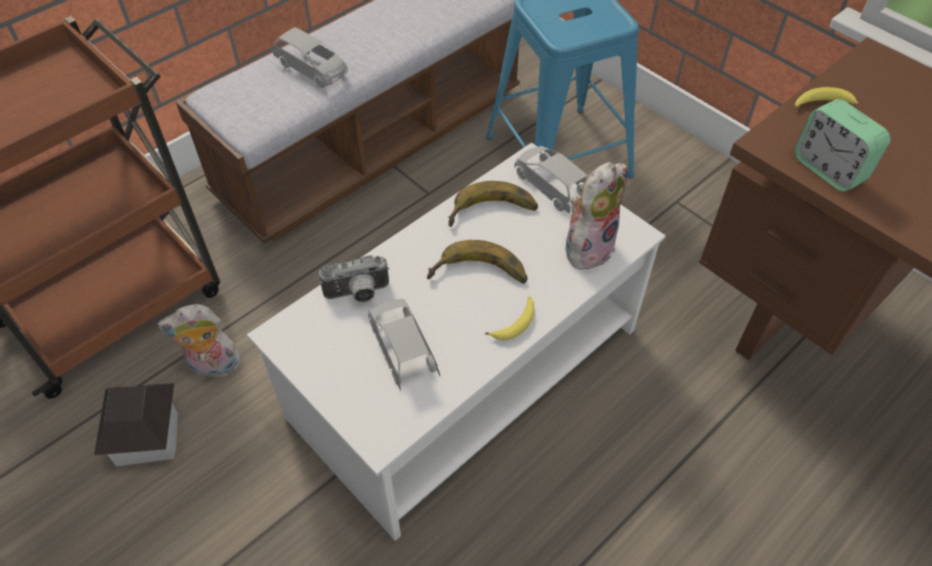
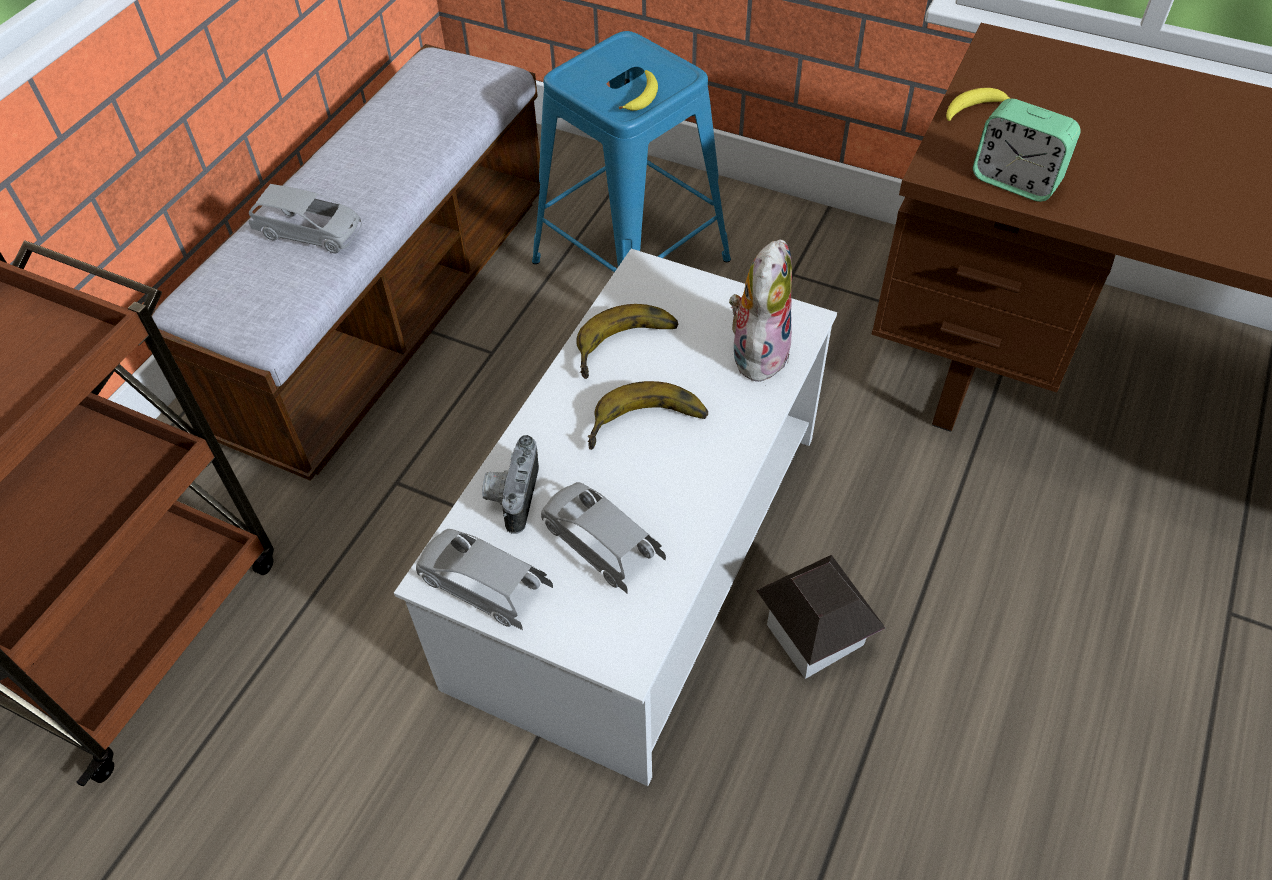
camera: 20 degrees left, 0 degrees up
(148, 437) = (267, 782): toy house -> toy house (814, 634)
(213, 367) = (313, 661): plush toy -> none
(358, 294) = (511, 496): camera -> camera turned 135 degrees clockwise
(515, 323) = (718, 468): banana -> banana (642, 97)
(552, 187) = (682, 294): grey toy car -> grey toy car (484, 586)

